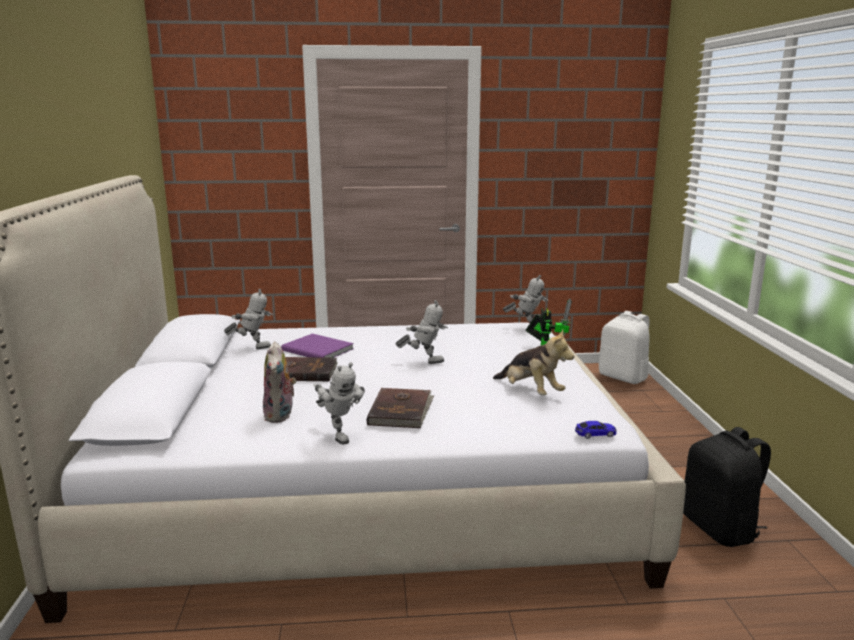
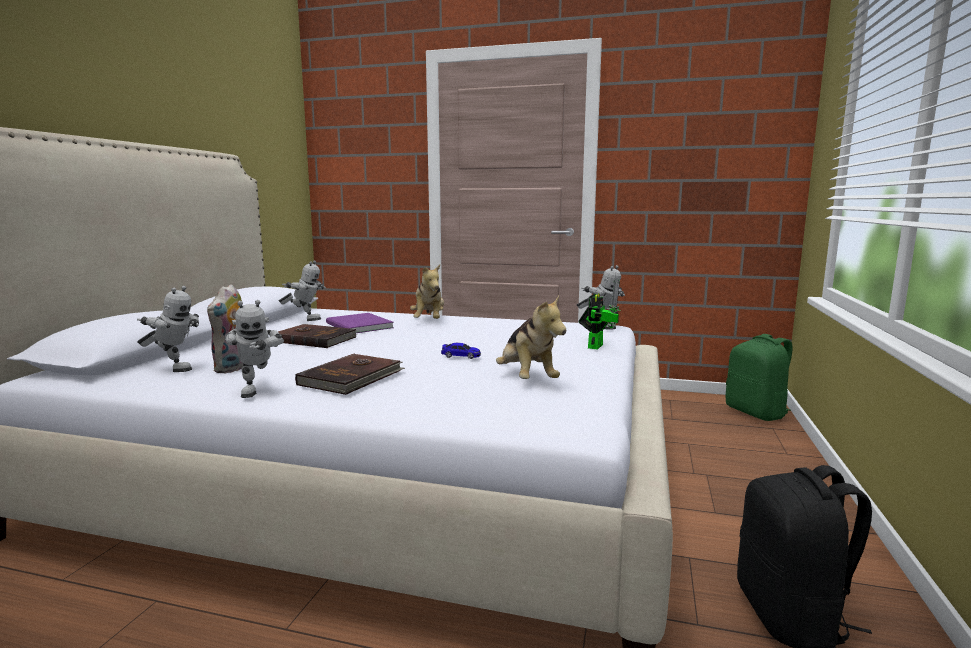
camera: 20 degrees right, 5 degrees down
(372, 335) = (429, 321): none -> plush toy
(423, 362) = (446, 343): toy robot -> toy robot (174, 369)
(595, 434) = (551, 430): toy car -> toy car (461, 356)
(623, 377) = (756, 413): white backpack -> green backpack

